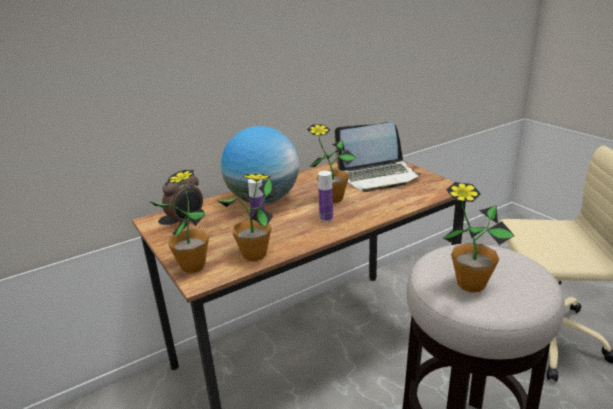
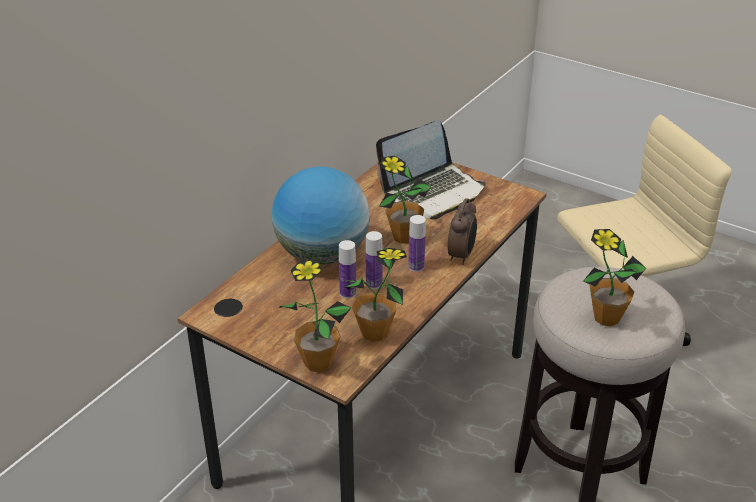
camera: 25 degrees left, 10 degrees up
(187, 221) = (255, 306): alarm clock -> alarm clock (461, 255)
(284, 223) = (374, 284): none -> bottle

